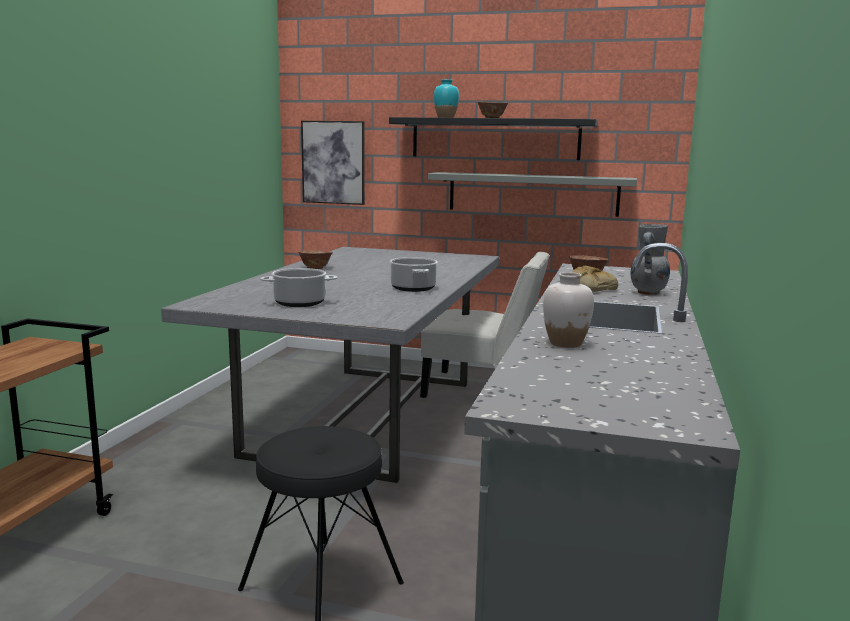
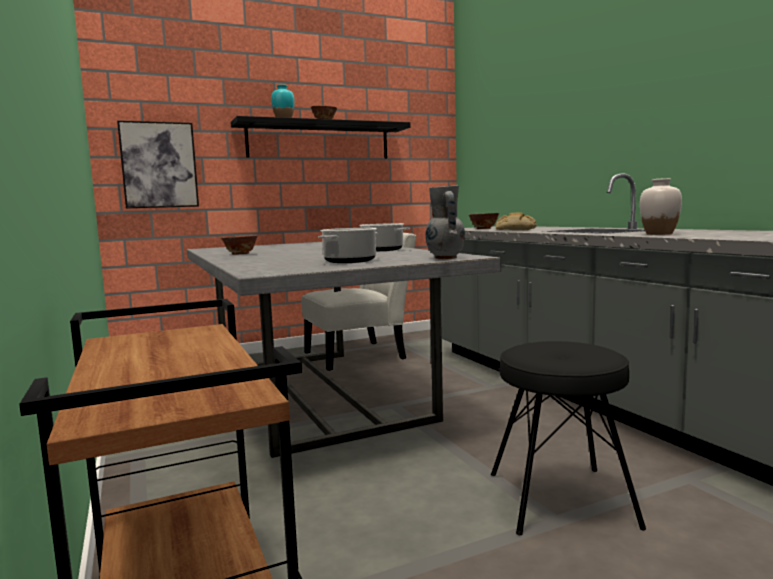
camera: 40 degrees left, 5 degrees down
(532, 194) = (354, 187): grey shelf -> none
(647, 293) = (554, 228): grey vase -> grey vase (445, 258)

